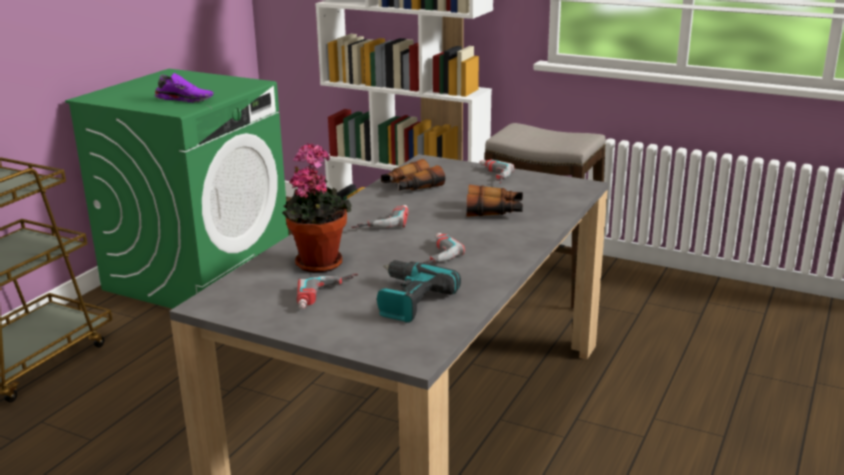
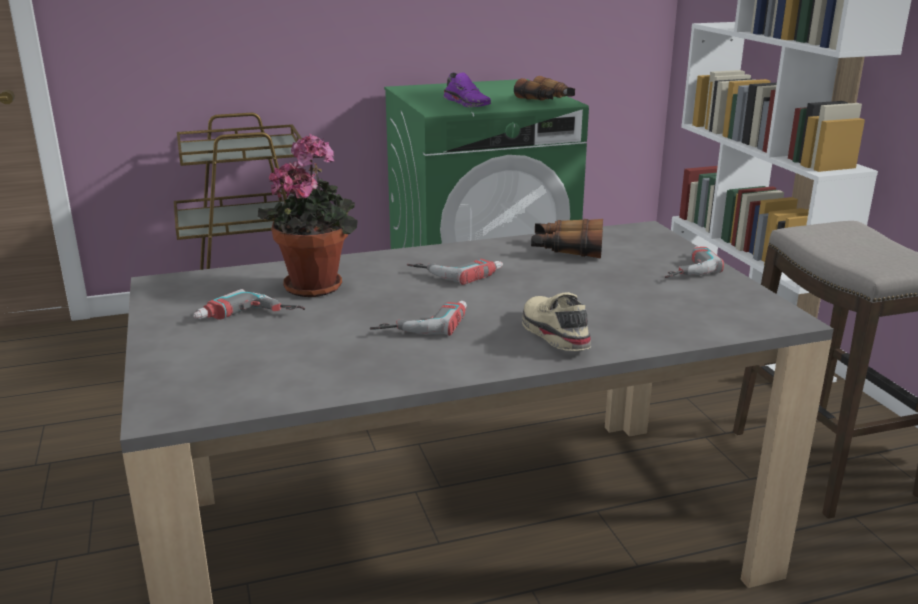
camera: 45 degrees right, 0 degrees up
(407, 300) = (294, 354): power drill -> none
(494, 211) = (596, 306): binoculars -> binoculars (546, 100)
(506, 233) = (552, 334): none -> beige shoe

